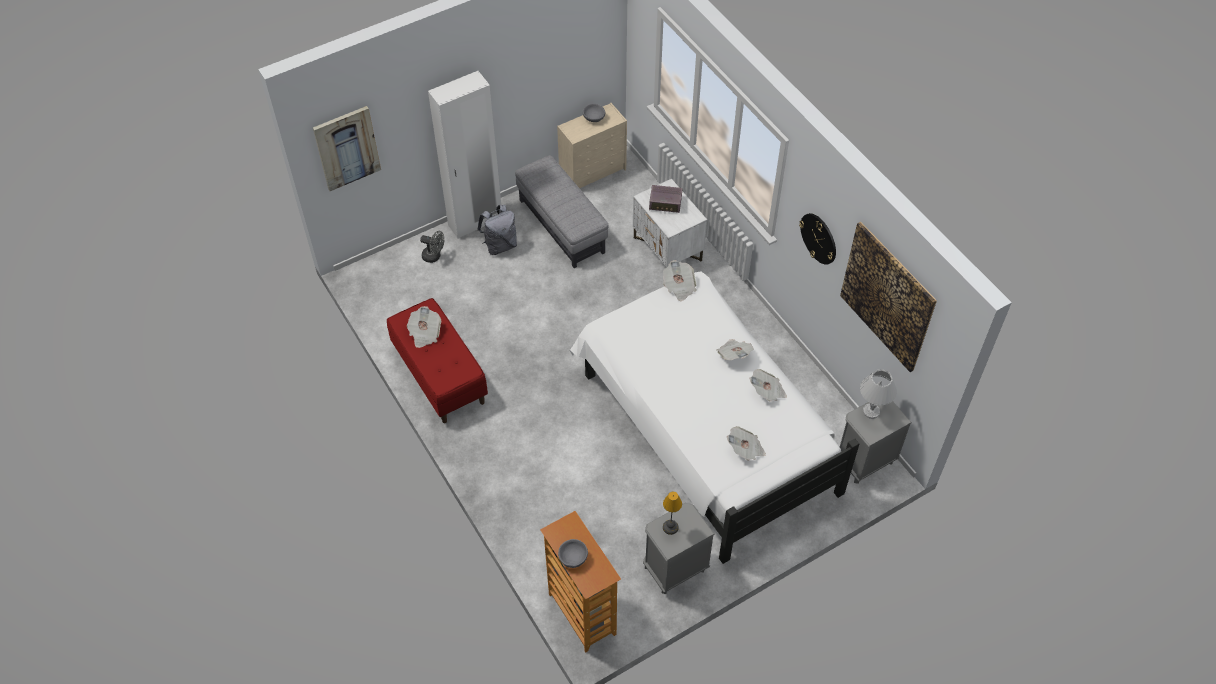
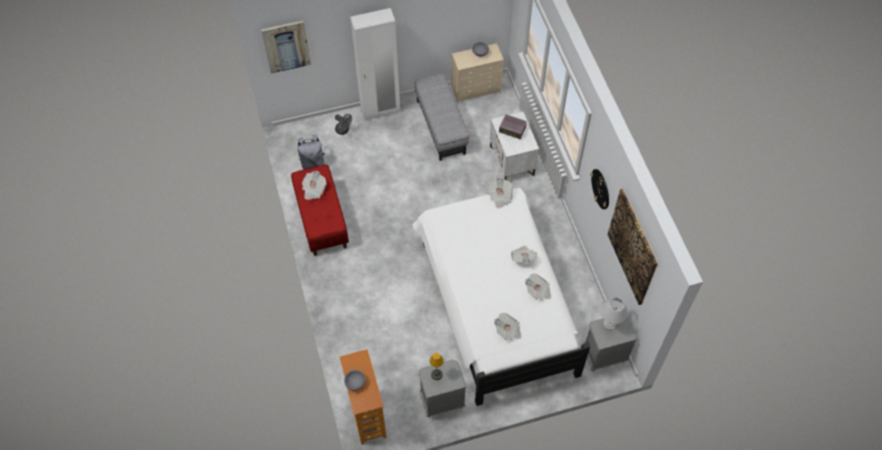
camera: 15 degrees right, 5 degrees up
(500, 245) = (392, 132): grey backpack -> grey backpack (312, 162)

